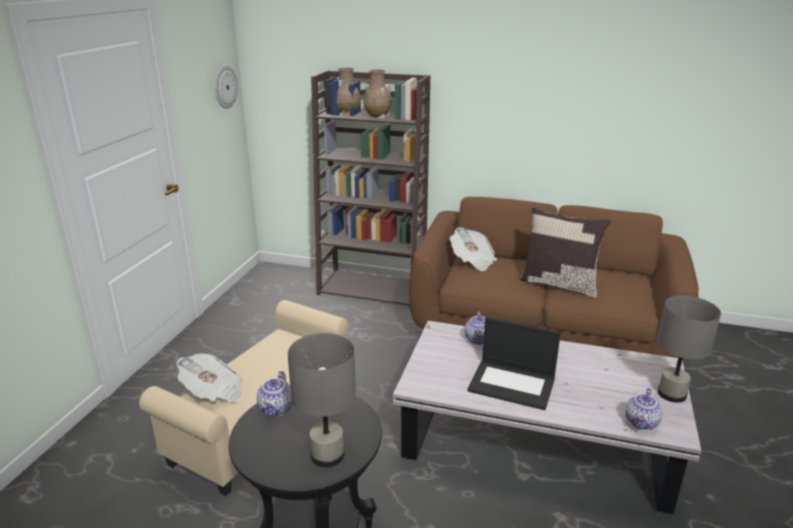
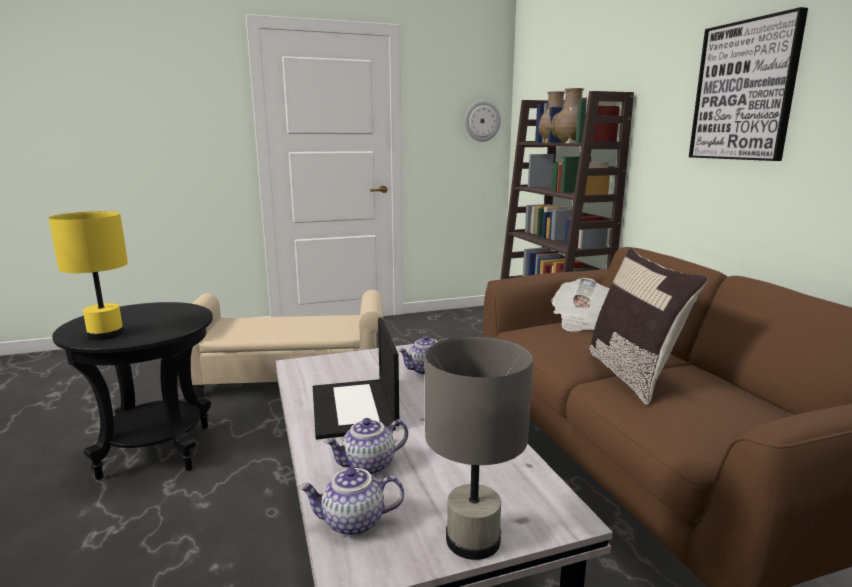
camera: 55 degrees right, 10 degrees down
(214, 392) = (249, 322): newspaper -> none
(277, 409) = (166, 308): teapot -> teapot (368, 466)
(326, 454) = (105, 334): grey table lamp -> yellow table lamp
(532, 87) = (744, 91): none -> picture

